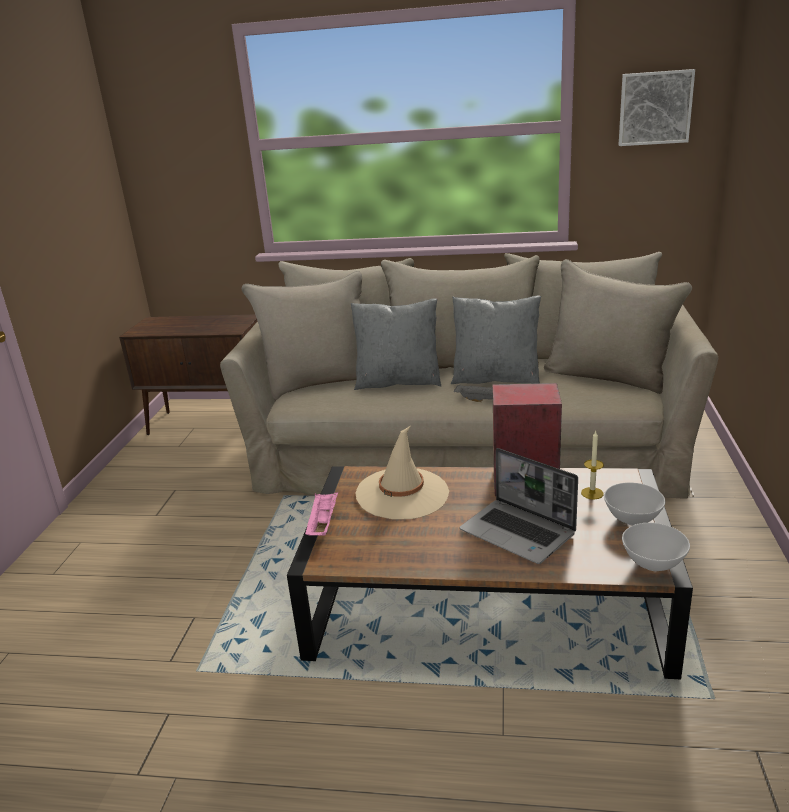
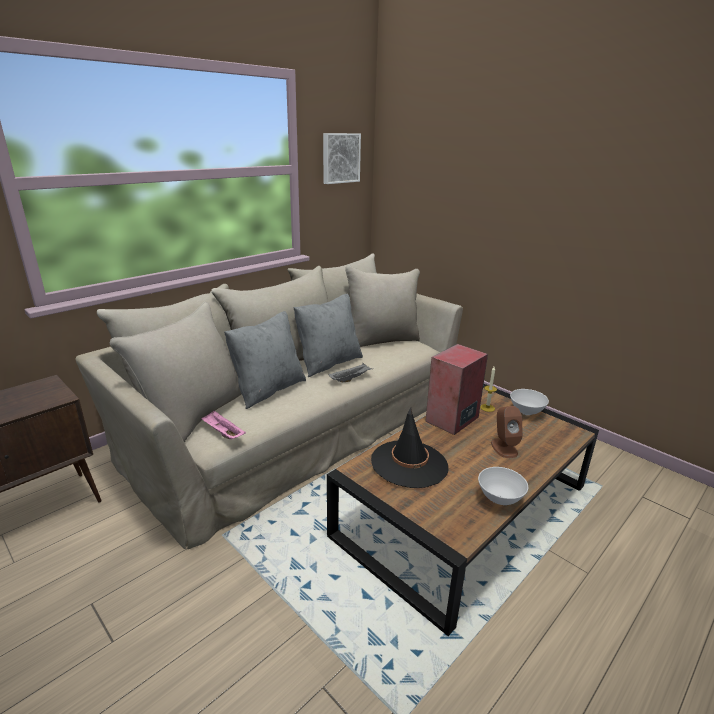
camera: 55 degrees left, 0 degrees up
(323, 524) = (407, 516): pink tray -> pink tray (222, 433)
(402, 494) = (409, 464): beige hat -> black hat
(519, 532) = (504, 448): laptop -> brown speaker
(652, 564) = (572, 428): white bowl -> white bowl (499, 499)

